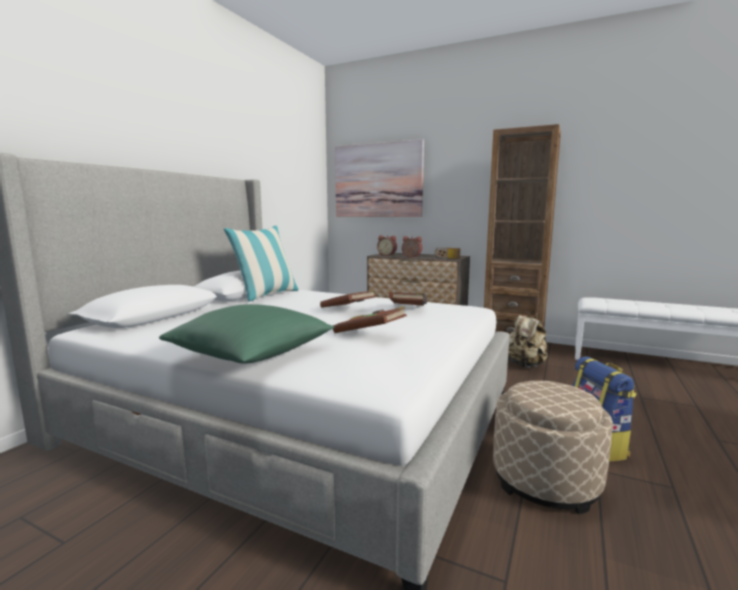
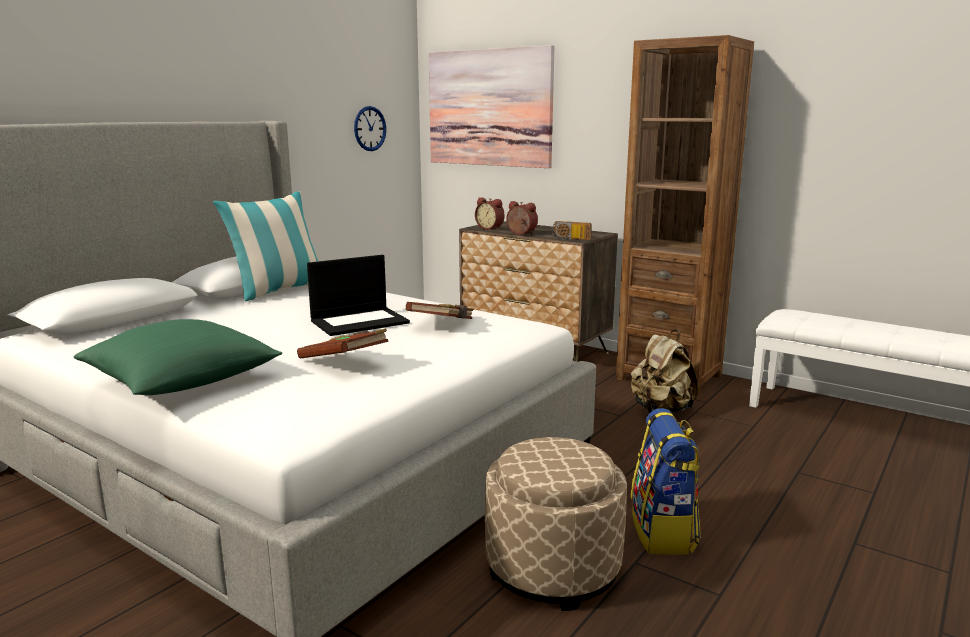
camera: 10 degrees right, 5 degrees up
(301, 192) = (369, 128): none -> wall clock
(348, 310) = (360, 321): brown book -> laptop

